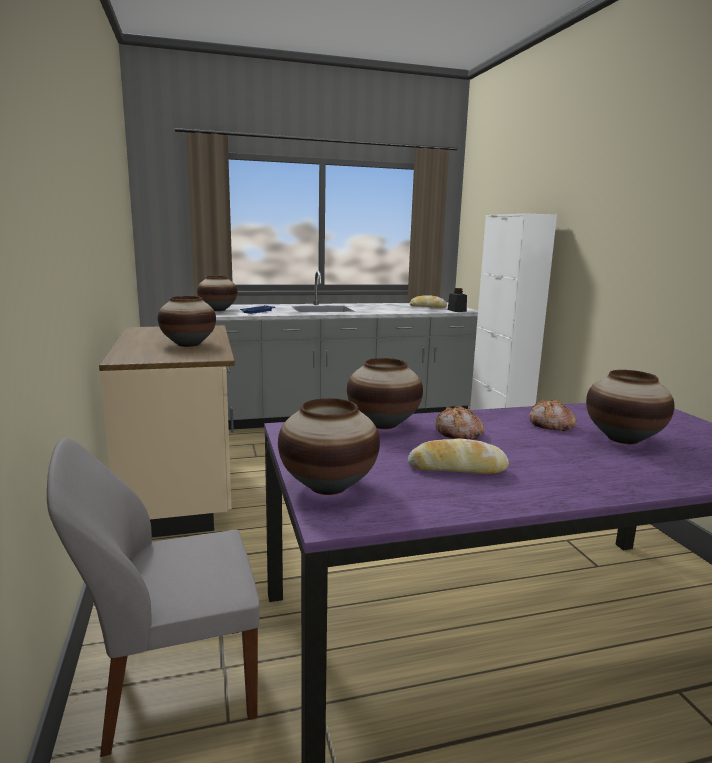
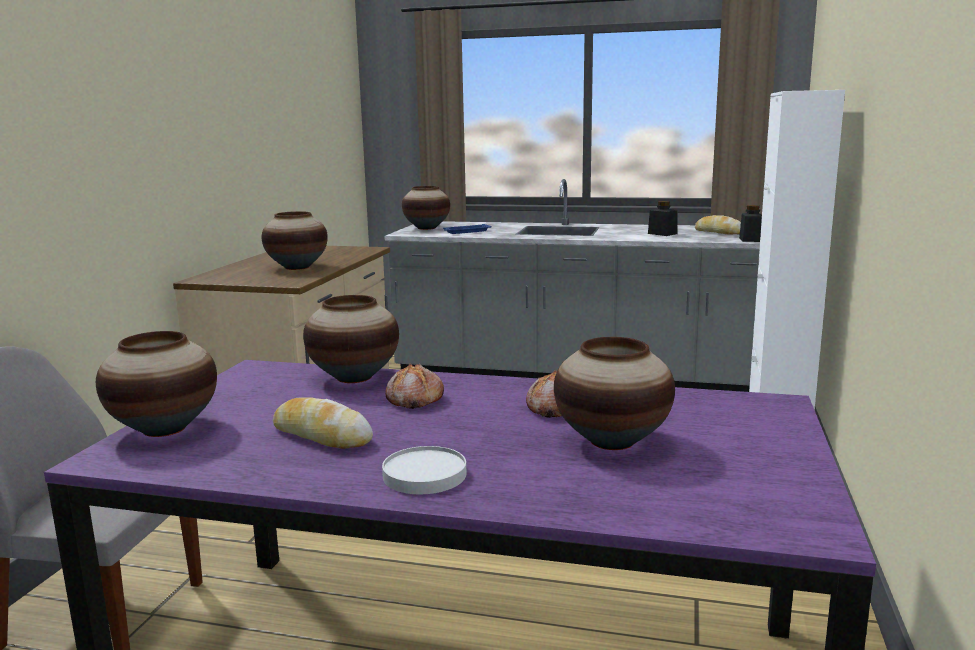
camera: 30 degrees right, 0 degrees up
(396, 308) = (662, 233): none -> black jar
(578, 480) = (425, 475): none -> white plate

